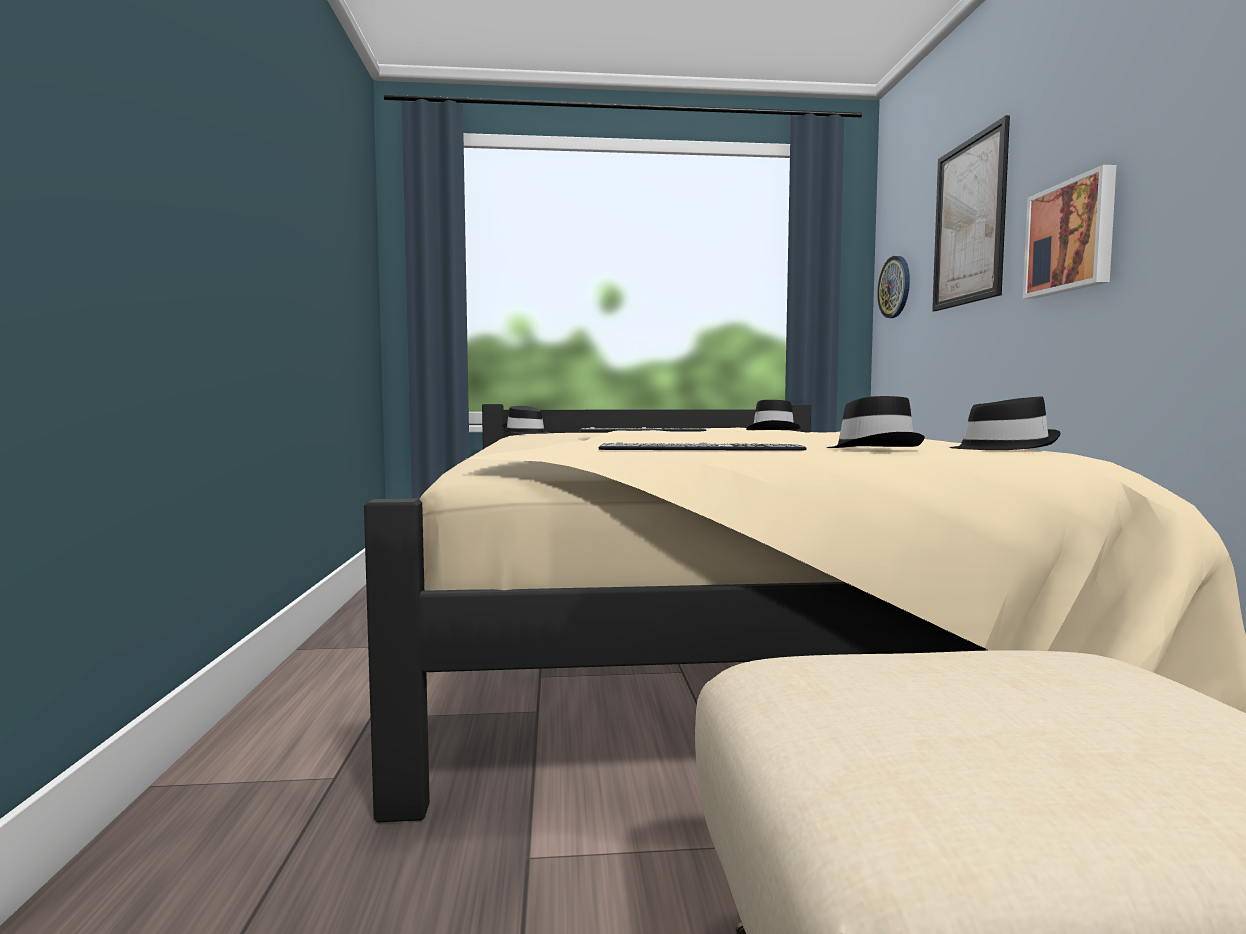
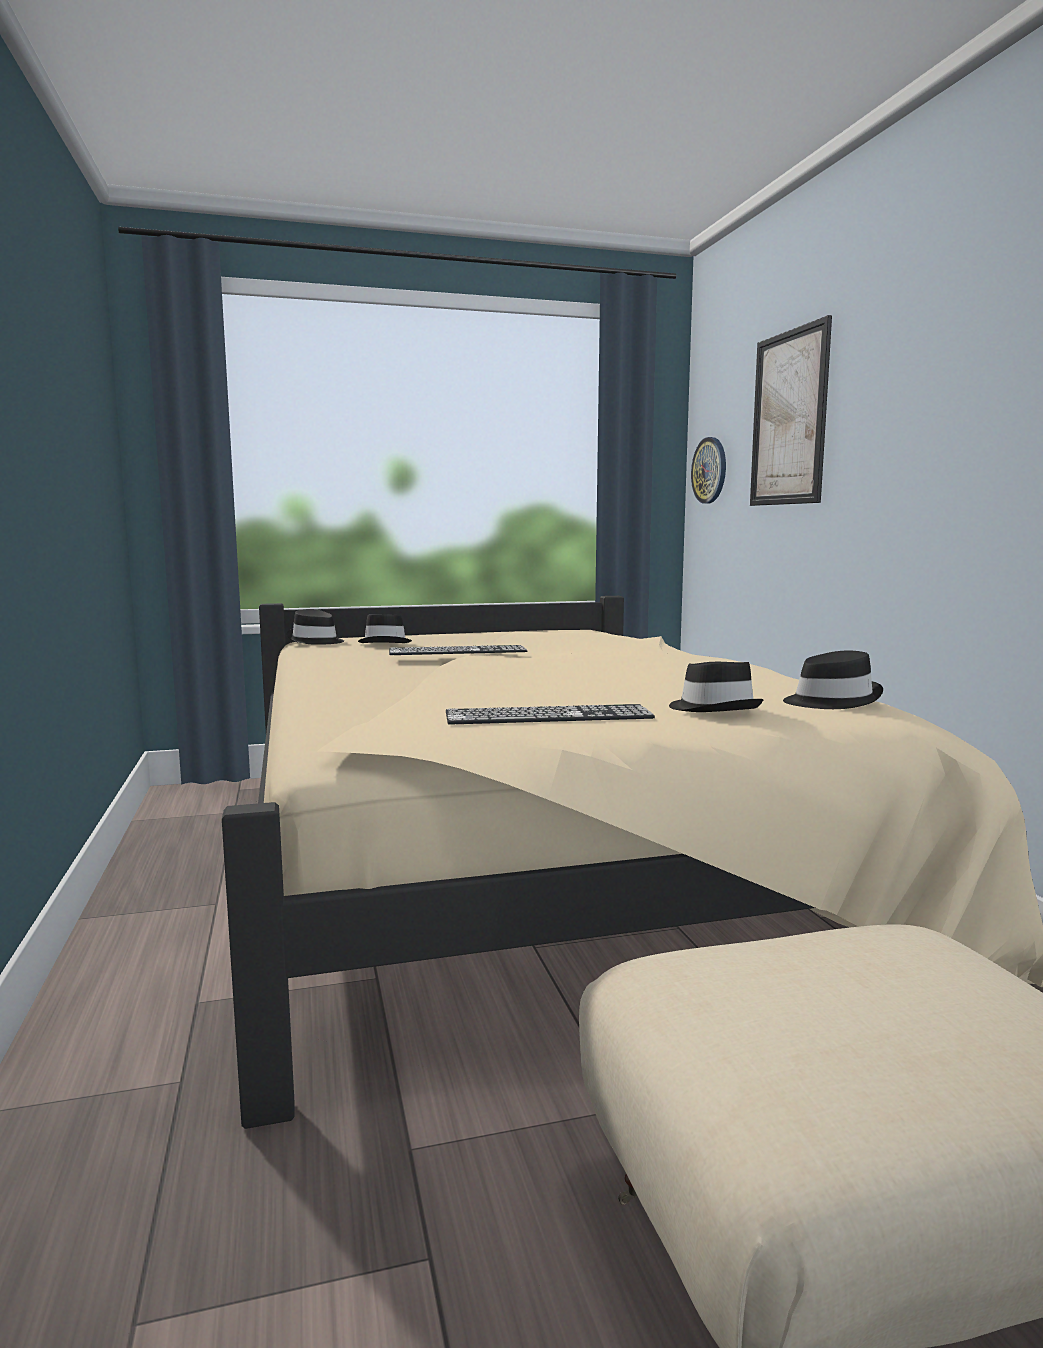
camera: 10 degrees left, 5 degrees up
(773, 431) = (593, 643): black hat -> black hat (386, 643)
(1072, 237) = (890, 458): picture -> none

